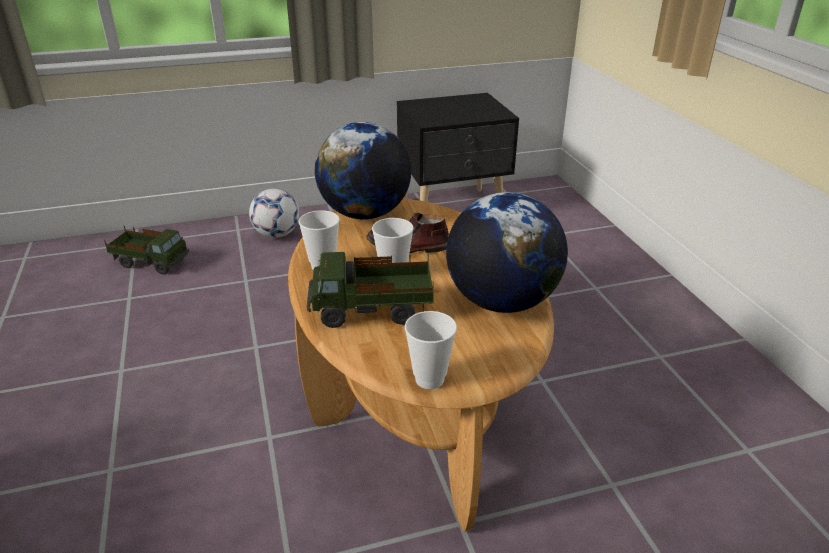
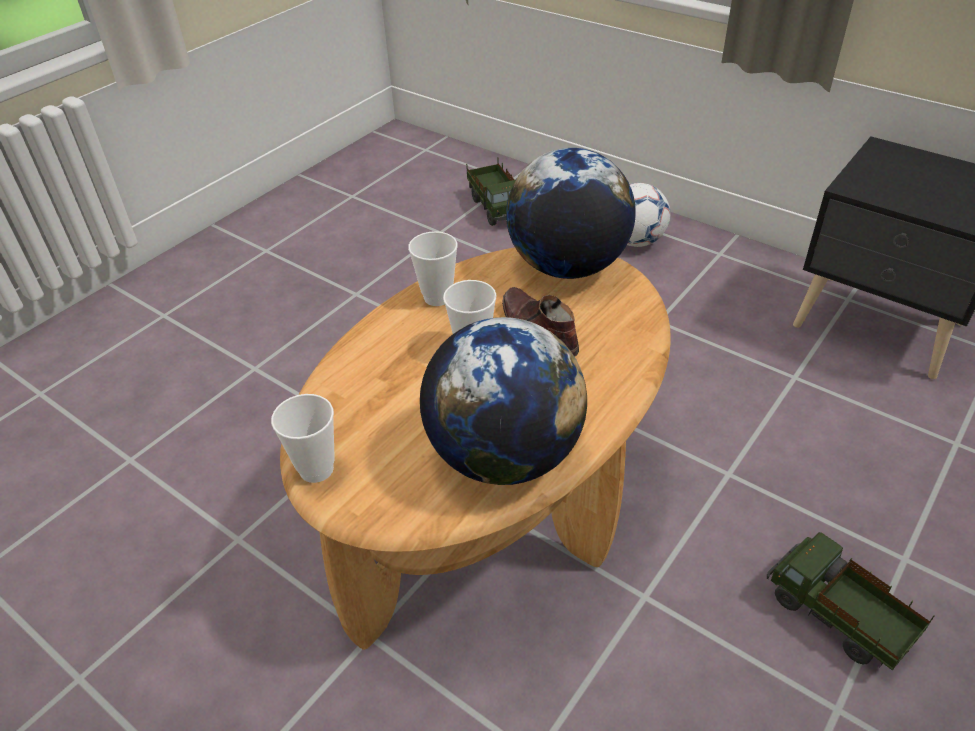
camera: 55 degrees right, 10 degrees up
(372, 312) = (392, 372): toy truck -> toy truck (836, 619)

